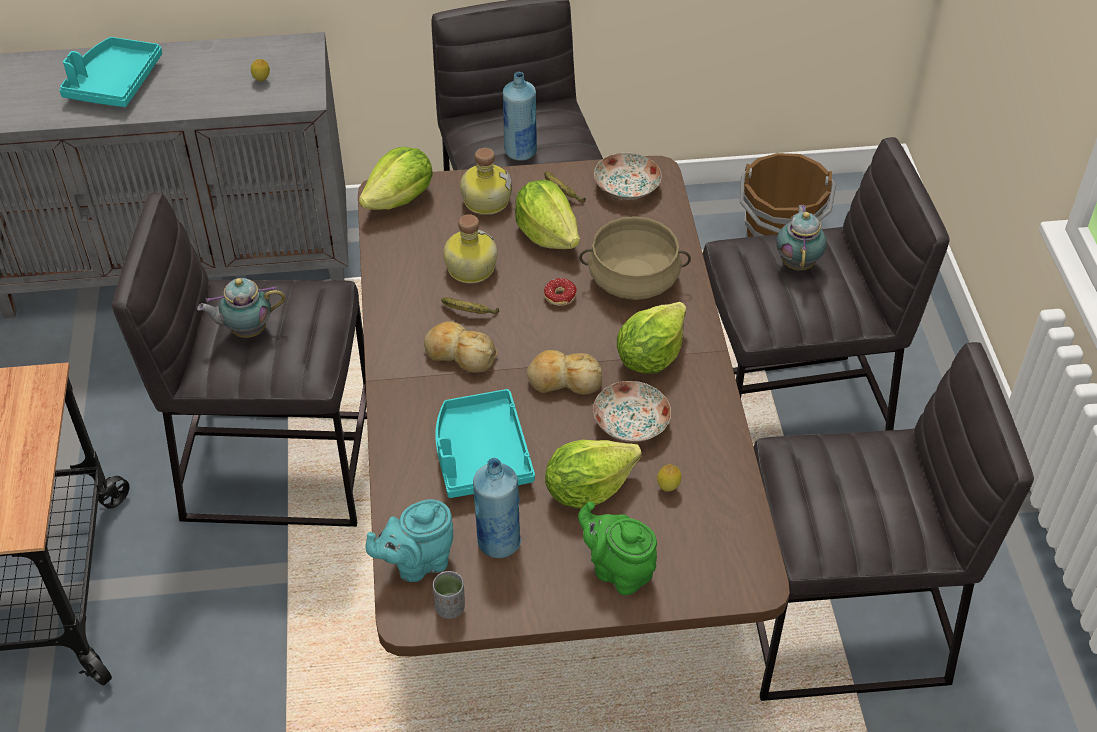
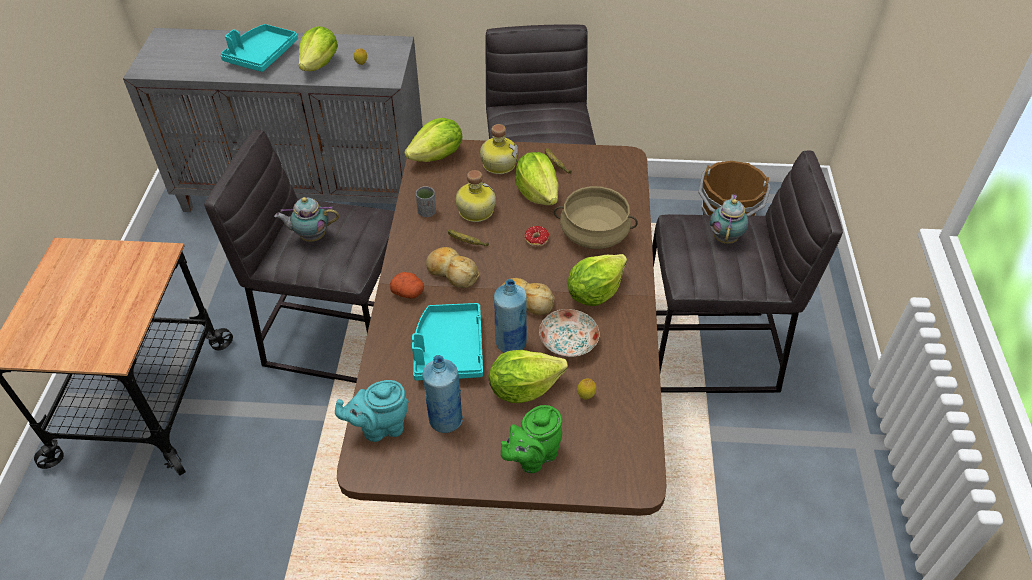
camera: 10 degrees right, 0 degrees up
(202, 87) = (320, 64): none -> lettuce
(409, 387) = (408, 292): none -> potato
(450, 607) = (395, 466): grey cup -> grey cup (427, 212)
(520, 152) = (536, 134): blue bottle -> blue bottle (510, 344)
(618, 570) = (532, 457): green teapot -> green teapot turned 90 degrees counterclockwise
(626, 187) = (603, 166): plate -> none
(841, 627) = (721, 517): grey stool -> none

